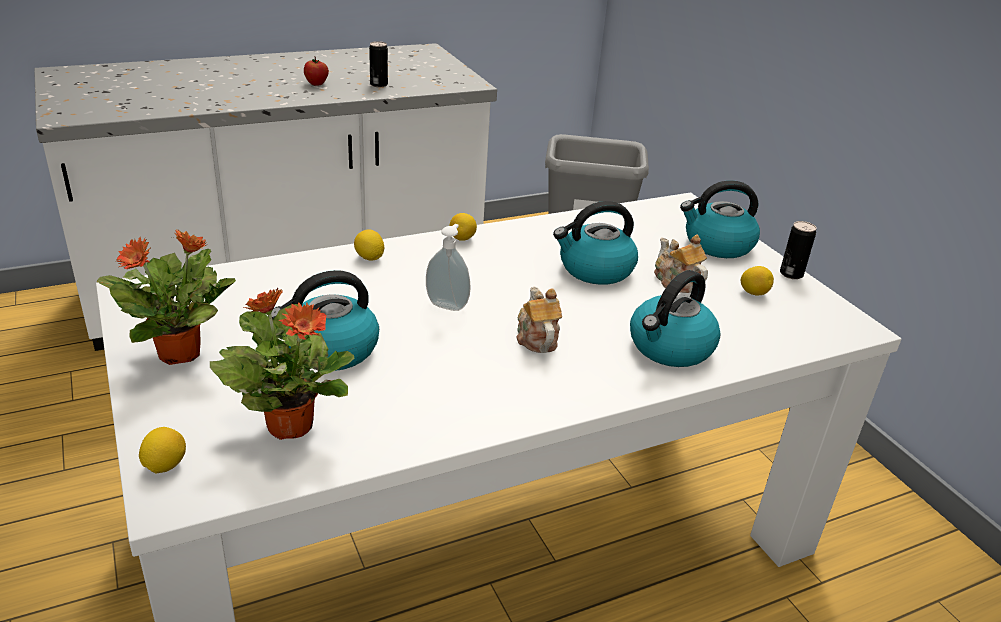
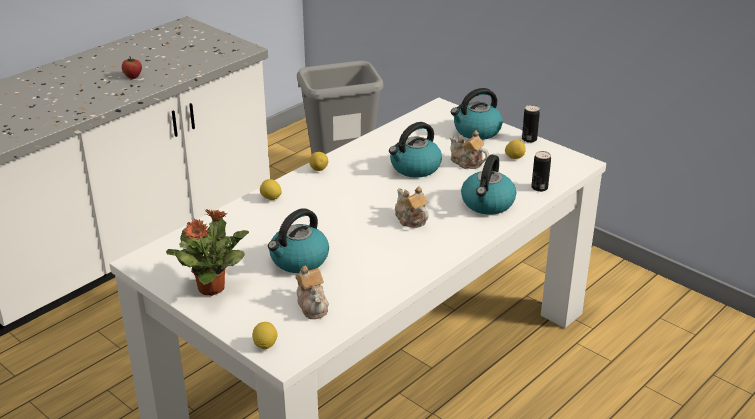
camera: 20 degrees left, 0 degrees up
(289, 425) = (313, 305): potted plant -> teapot
(379, 85) = (180, 66): can -> can (539, 188)
(448, 304) = (344, 214): soap dispenser -> none

